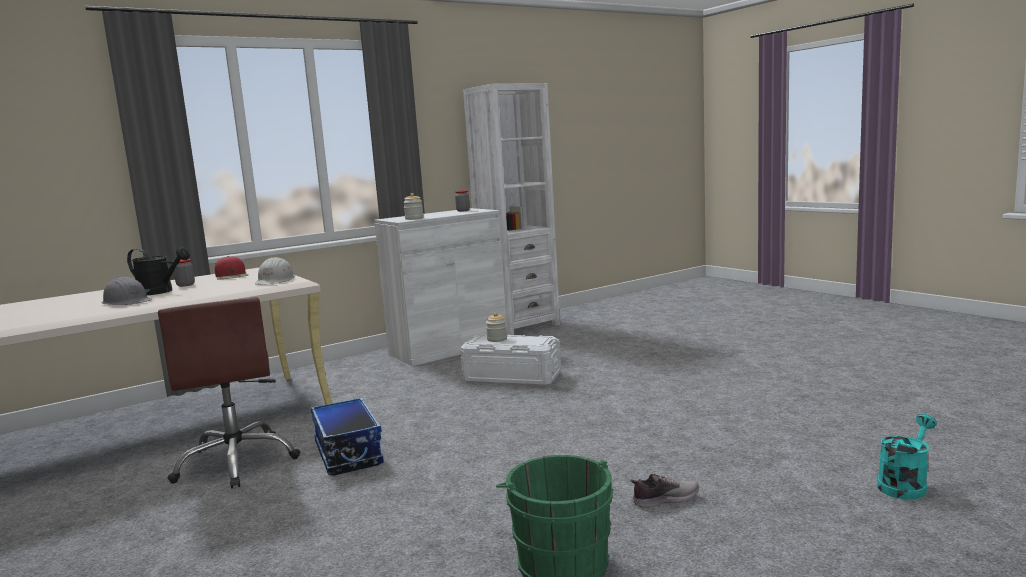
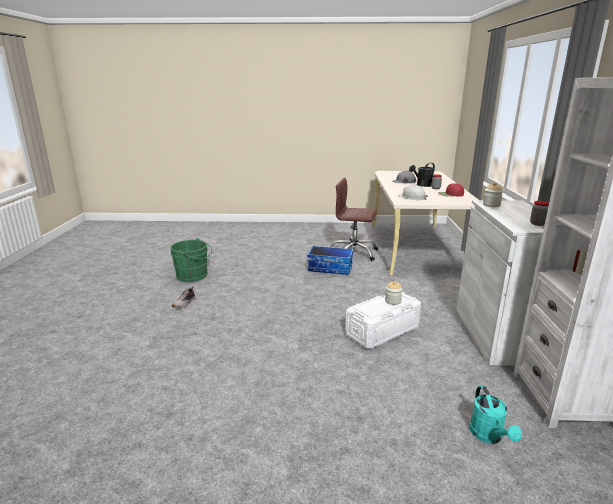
camera: 125 degrees right, 10 degrees up
(904, 484) = (80, 355): turquoise watering can -> turquoise watering can (489, 436)

